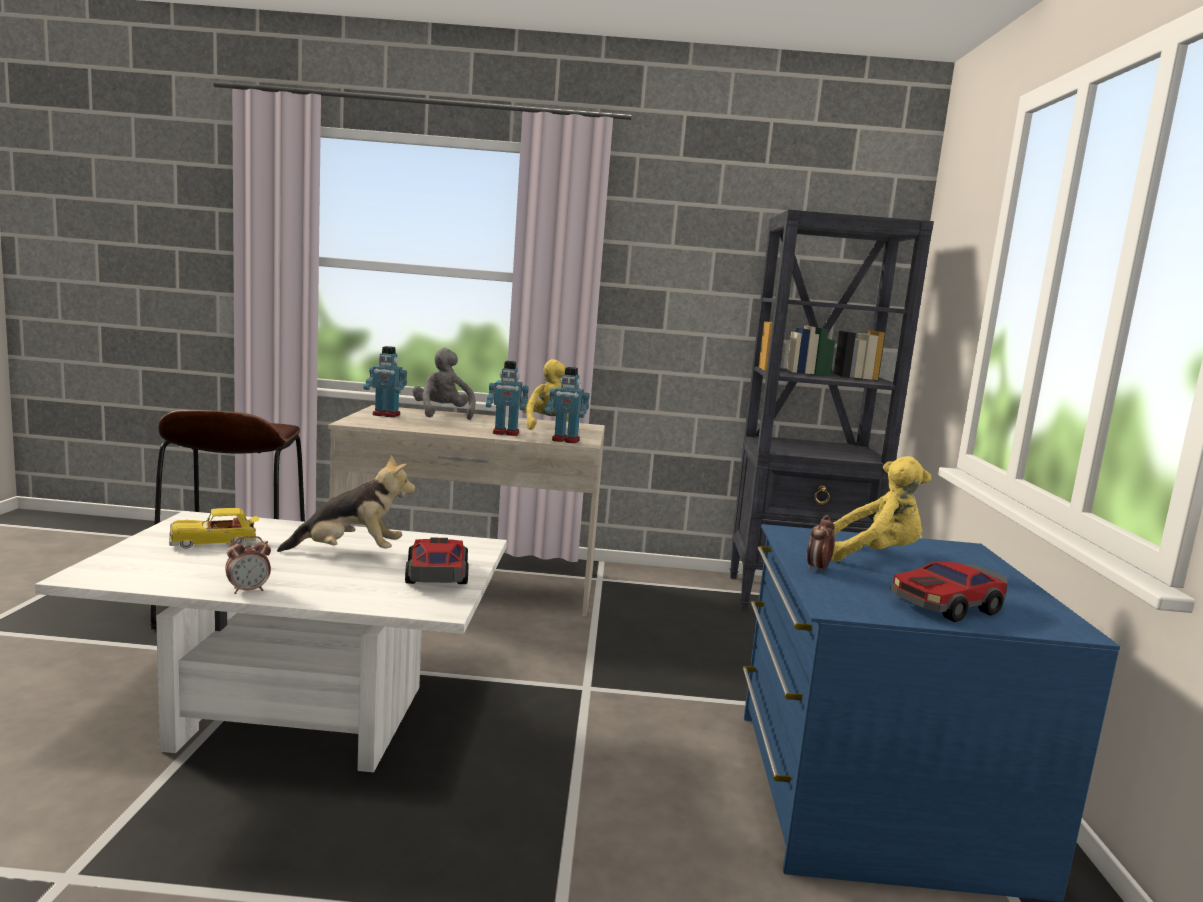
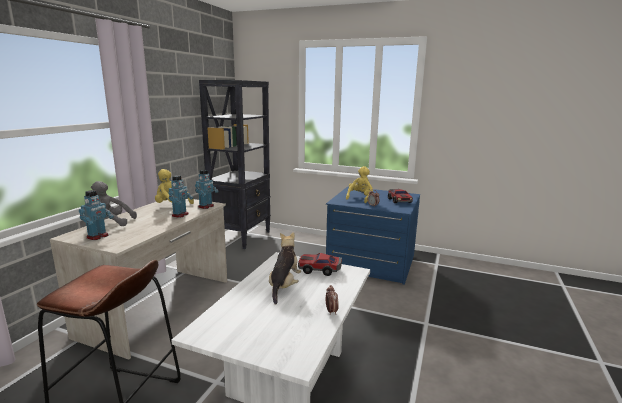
camera: 70 degrees left, 5 degrees up
(215, 542) = (251, 323): toy car -> none

